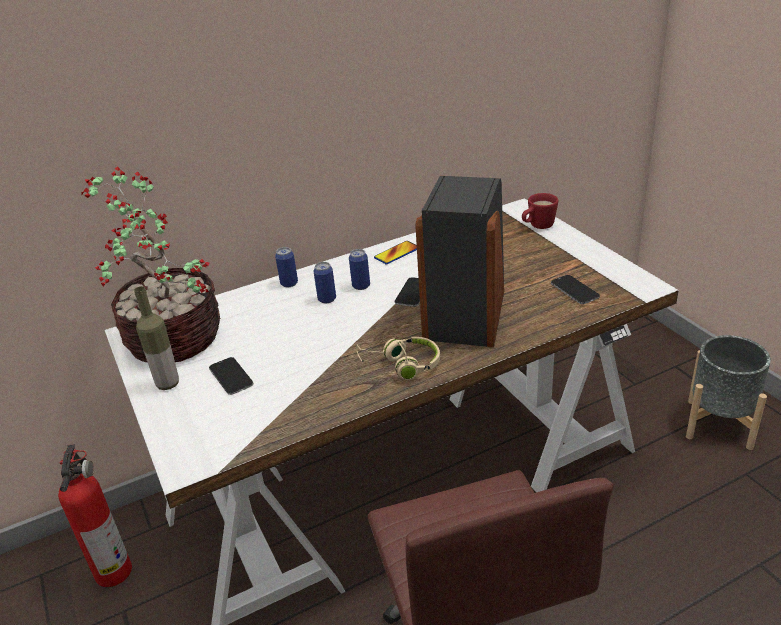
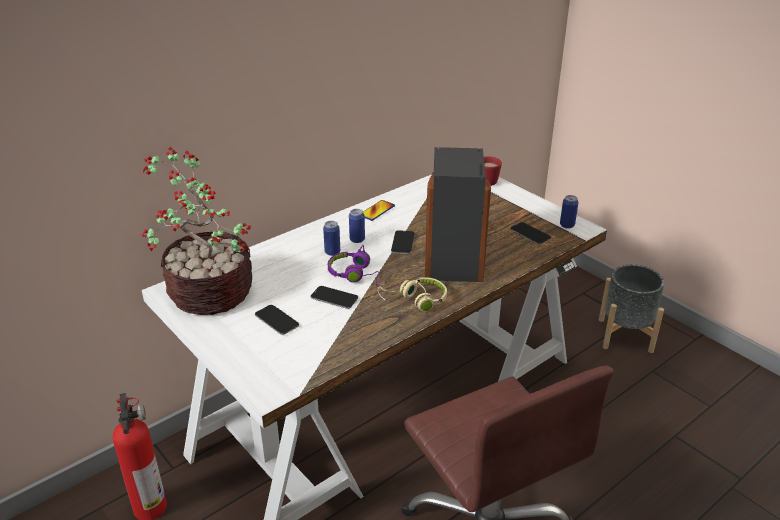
camera: 15 degrees left, 0 degrees up
(168, 384) = (223, 330): bottle -> none
(289, 283) = (293, 240): can -> can (567, 225)
(307, 354) = (334, 298): none -> phone
(343, 328) = (355, 275): none -> purple headphones

